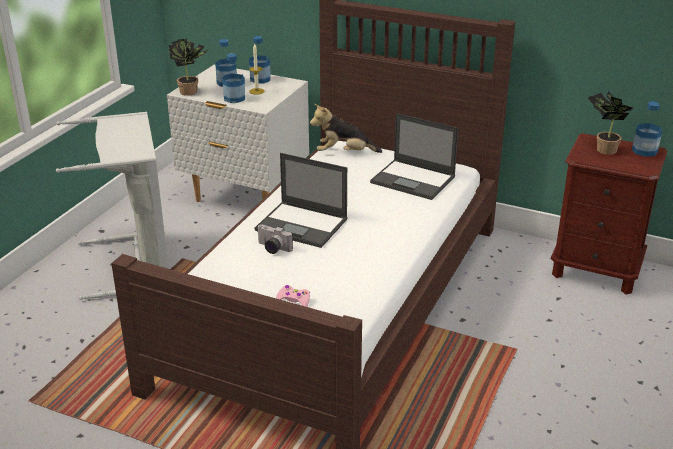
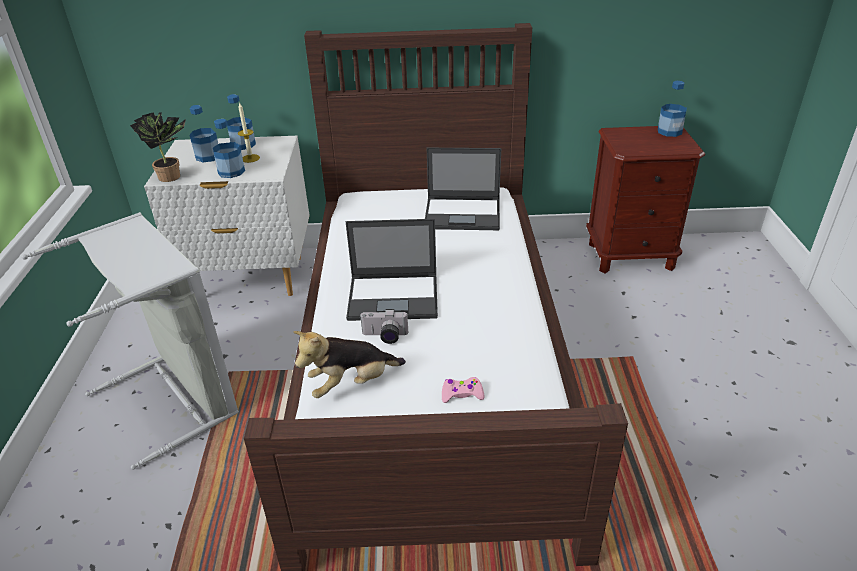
camera: 25 degrees left, 5 degrees up
(344, 153) = (368, 204): plush toy -> plush toy (351, 384)
(603, 149) = (636, 138): potted plant -> none

